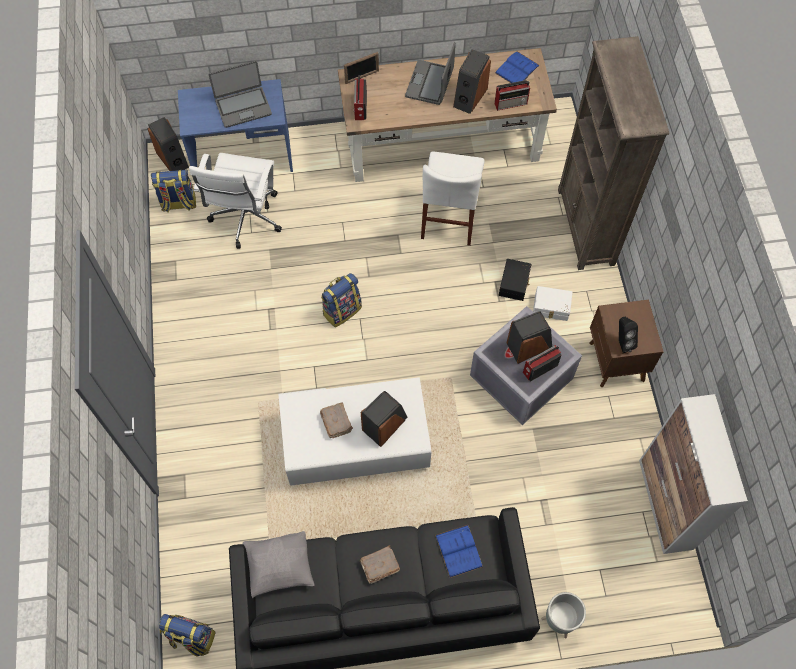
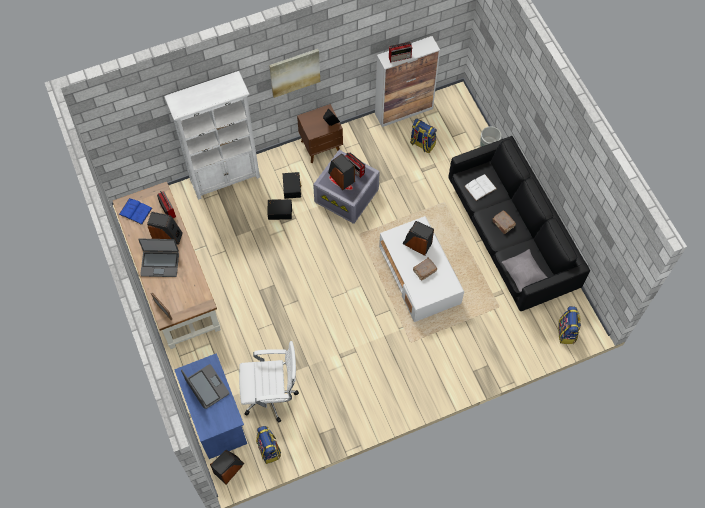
camera: 105 degrees left, 0 degrees up
(342, 310) = (328, 310): backpack -> backpack (422, 144)
(360, 108) = (192, 304): radio -> radio (400, 57)
(449, 217) = (237, 261): white chair -> none
(458, 551) = (480, 187): blue book -> white book
(551, 308) = (292, 187): white storage box -> black storage box
(586, 227) = (225, 178): brown bookcase -> white bookcase
(682, 245) = (294, 72): none -> picture

